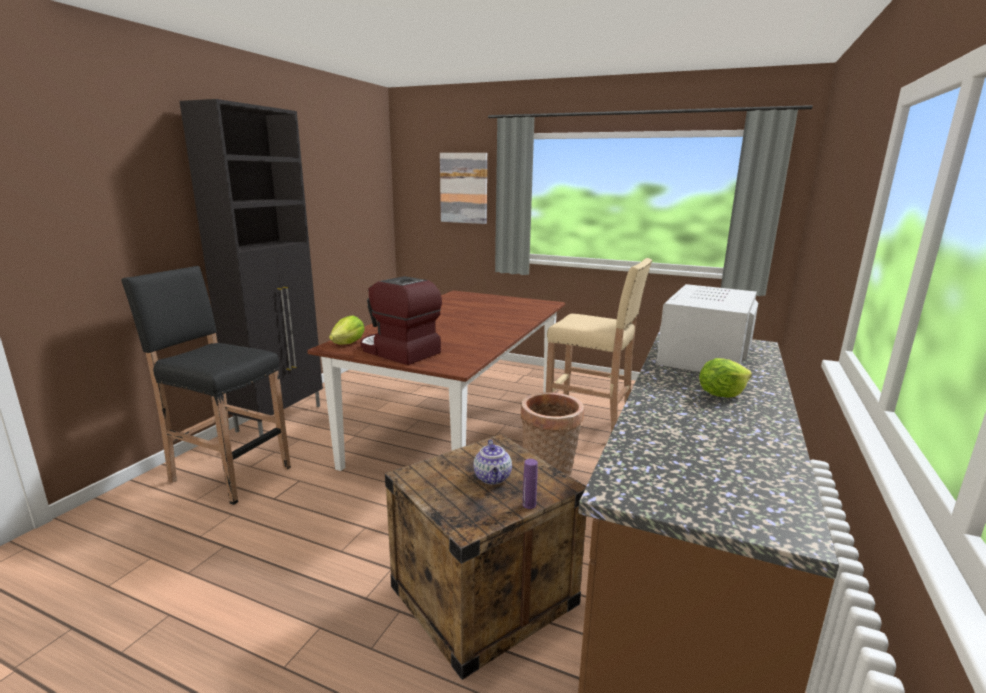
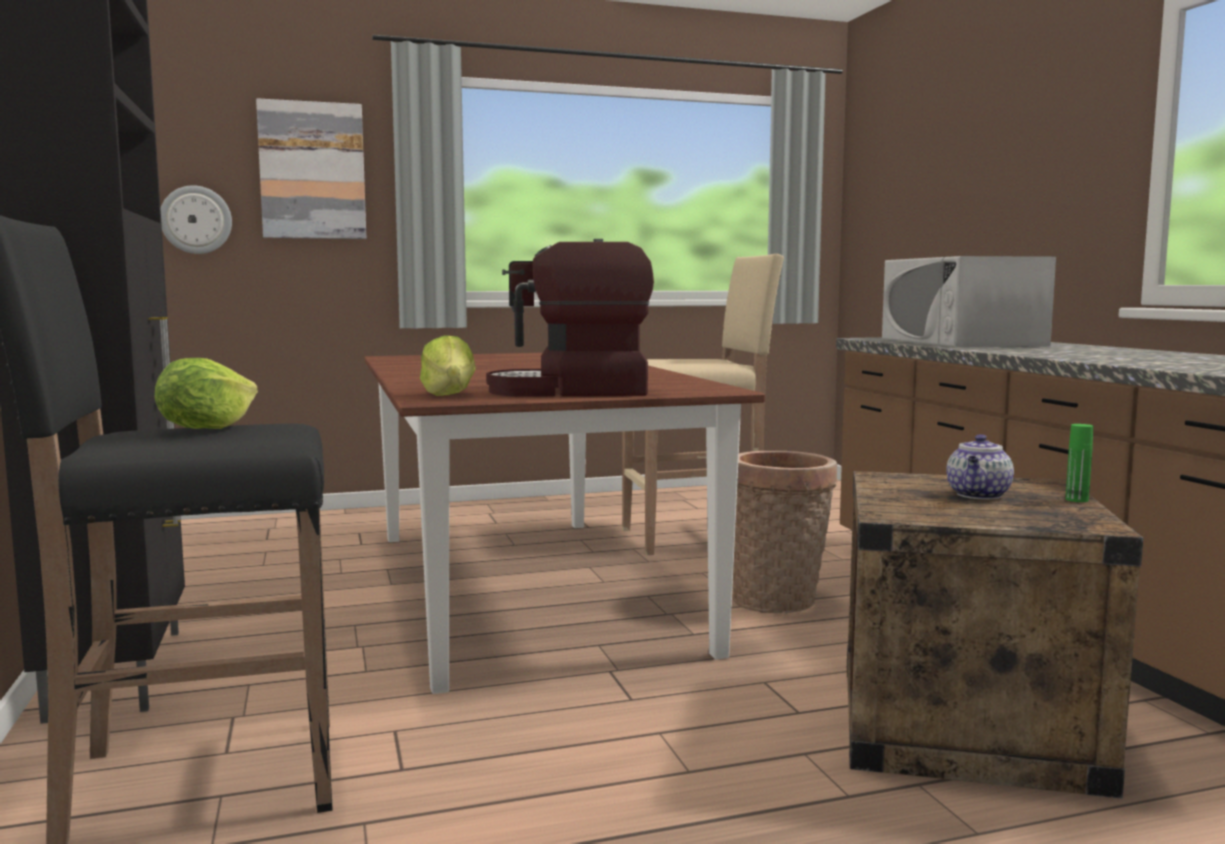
camera: 40 degrees left, 10 degrees down
(416, 212) = (196, 220): none -> wall clock
(493, 478) = (979, 495): teapot -> teapot turned 75 degrees clockwise
(529, 505) = (1077, 500): purple bottle -> green bottle
(721, 394) = (1087, 351): lettuce -> lettuce (206, 428)

